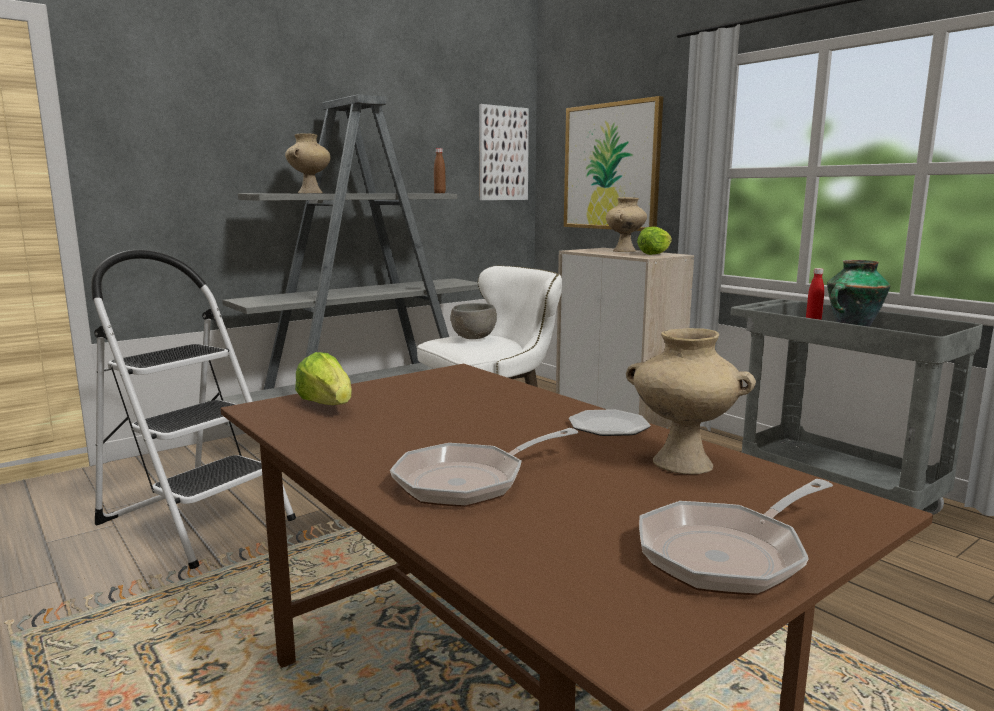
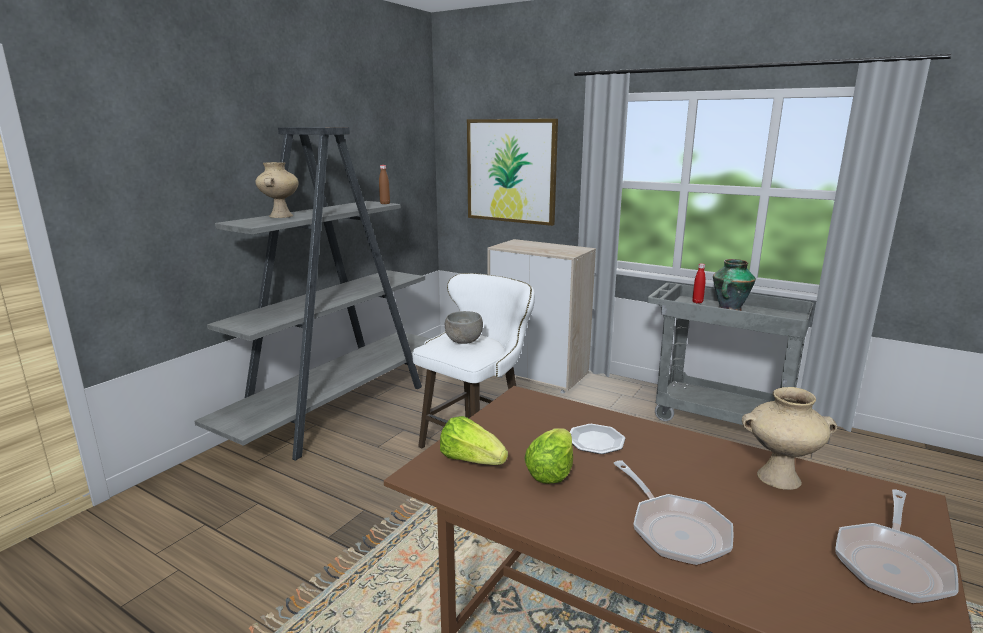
camera: 20 degrees left, 5 degrees up
(193, 520) = (255, 547): step ladder -> none
(469, 481) = (674, 530): frying pan -> frying pan turned 60 degrees counterclockwise
(503, 153) = (413, 157): picture -> none
(609, 426) = (695, 446): plate -> plate (596, 441)
(625, 251) = (539, 245): beige vase -> none
(654, 254) = (567, 249): lettuce -> lettuce (550, 473)

